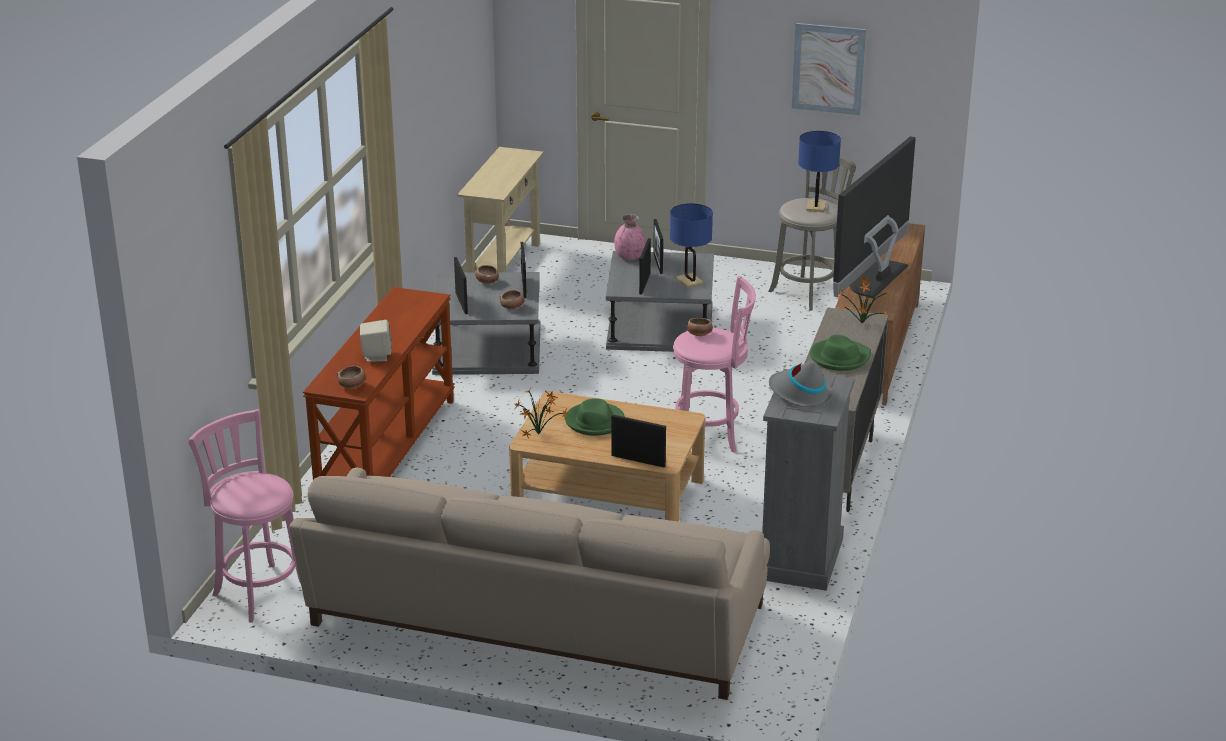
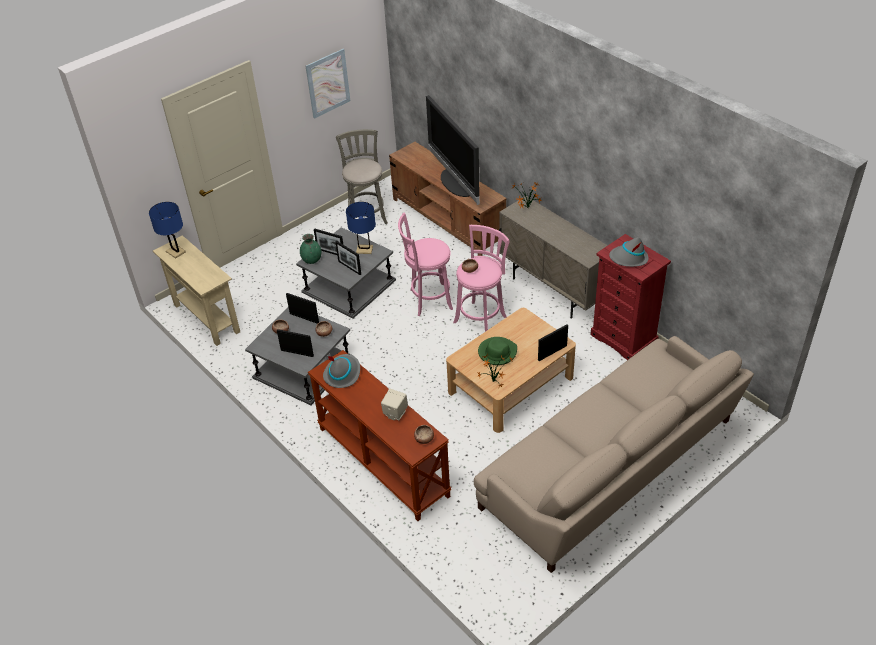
camera: 55 degrees left, 15 degrees up
(259, 591) = (496, 586): pink stool -> pink stool (428, 300)
(410, 306) = (342, 373): none -> grey hat
(630, 257) = (312, 260): pink vase -> green vase
(801, 559) = (624, 338): grey dresser -> red dresser
(816, 207) = (363, 166): blue table lamp -> blue table lamp (175, 252)
(839, 357) = (557, 231): green hat -> none

